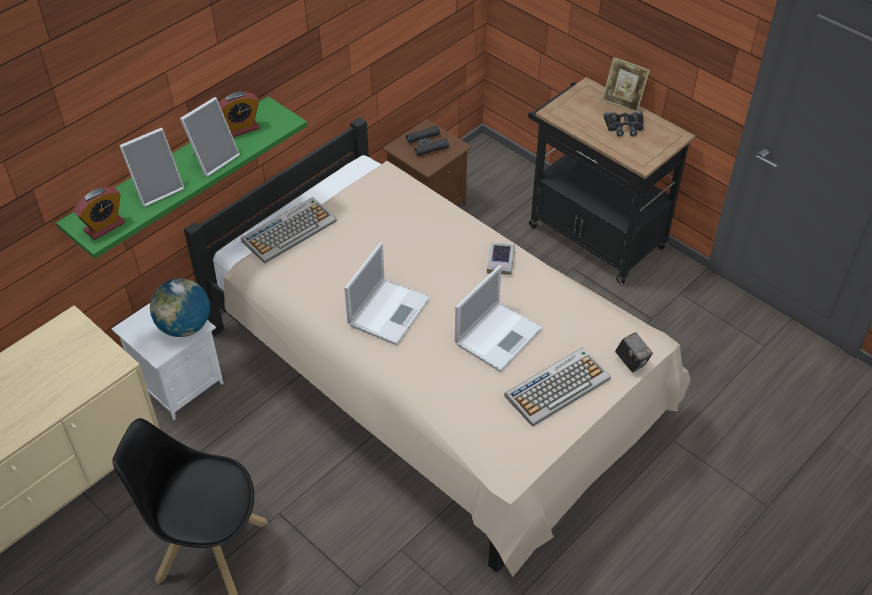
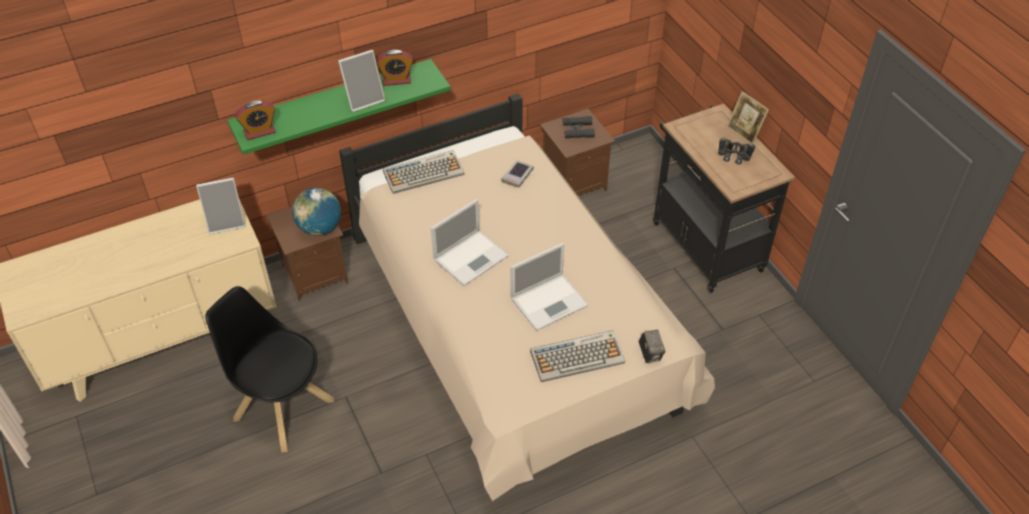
camera: 20 degrees right, 0 degrees up
(157, 189) = (311, 112): picture frame -> picture frame (226, 222)
(179, 382) = (315, 273): white nightstand -> brown nightstand
(501, 261) = (581, 241): book -> book (517, 176)

